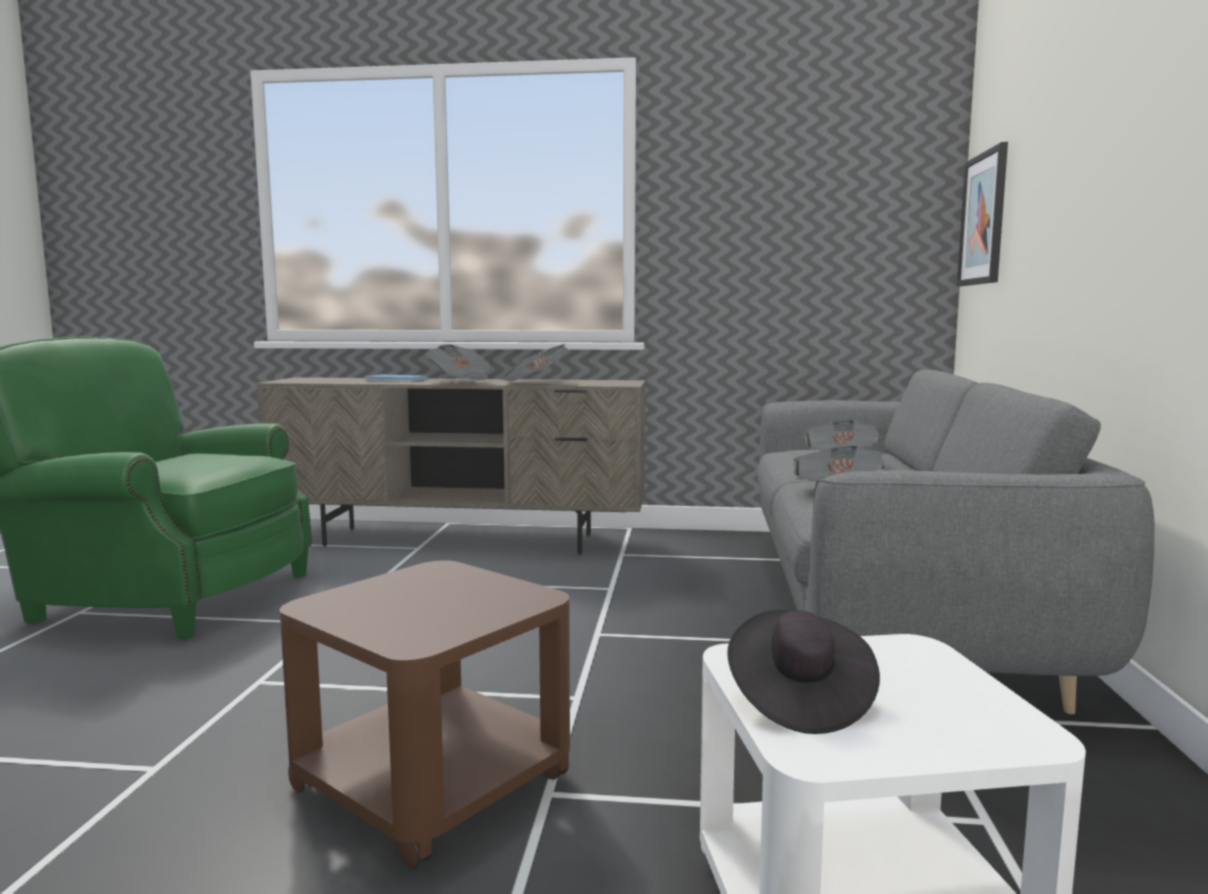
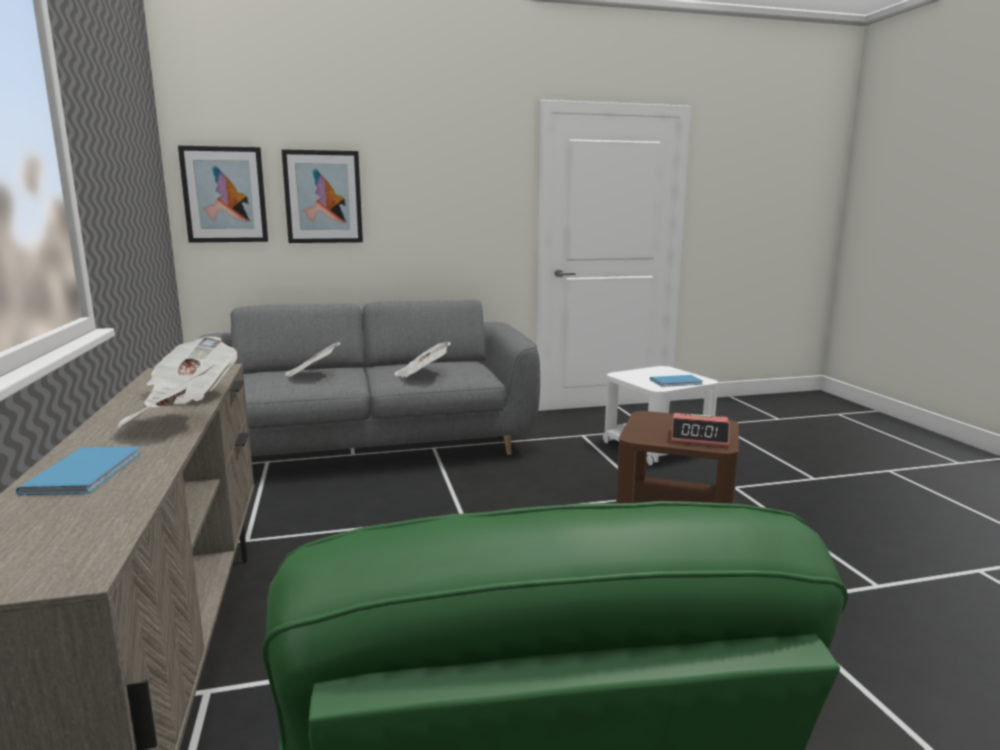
camera: 110 degrees left, 5 degrees up
(370, 602) = (699, 438): none -> alarm clock
(798, 700) = (678, 382): black hat -> blue book
(1037, 203) = (323, 197): none -> picture

